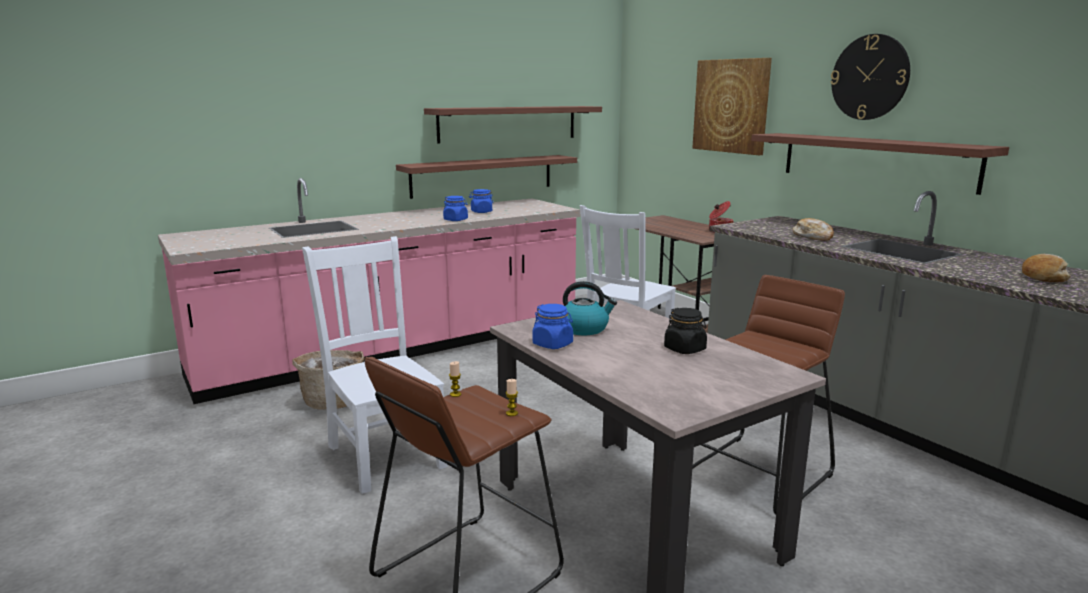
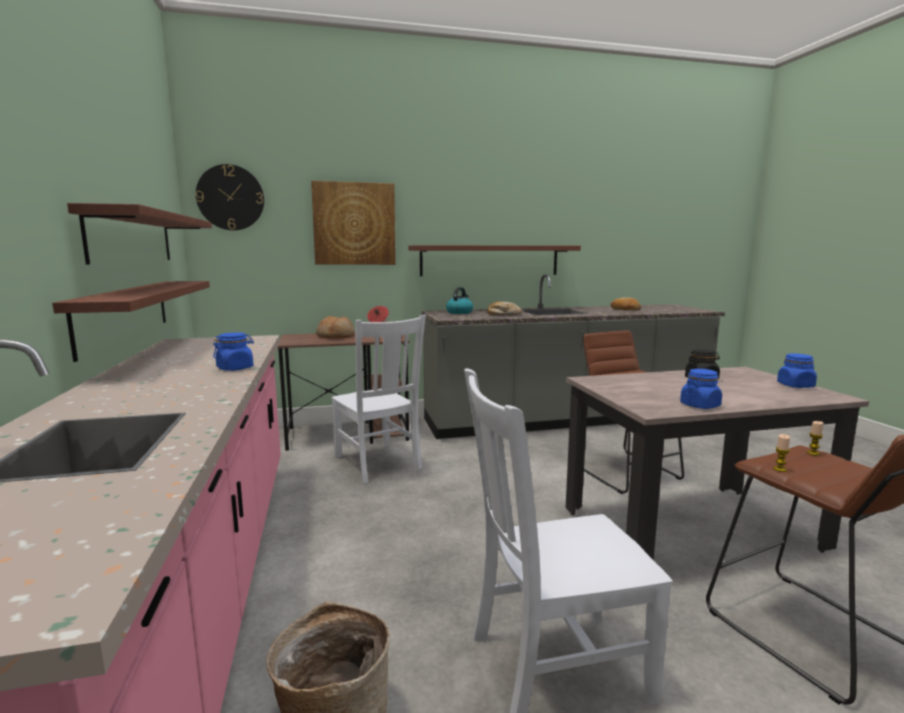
camera: 70 degrees left, 5 degrees down
(481, 212) = (205, 357): blue jar -> blue jar (795, 386)
(584, 328) = (653, 393): kettle -> kettle (459, 312)
(680, 225) = (336, 336): none -> bread
(870, 77) = (479, 203): wall clock -> wall clock (230, 197)

